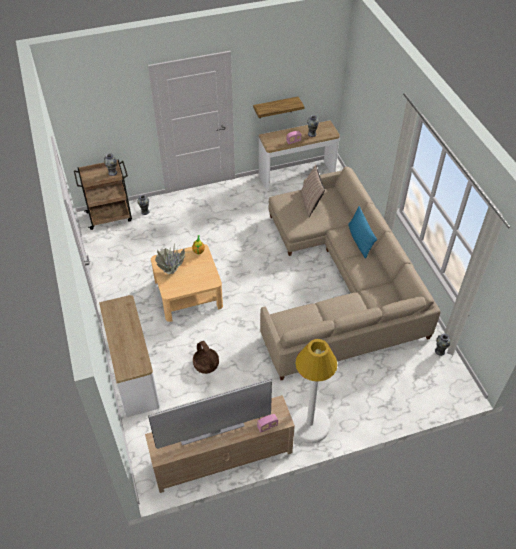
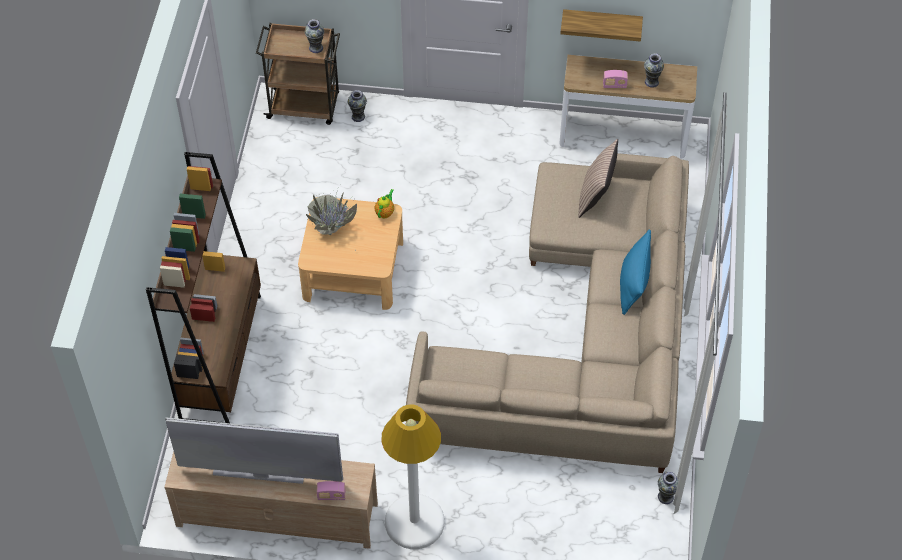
camera: 25 degrees right, 5 degrees up
(133, 373) = (221, 356): console table -> brown bookcase
(206, 364) = (322, 382): basket -> none

